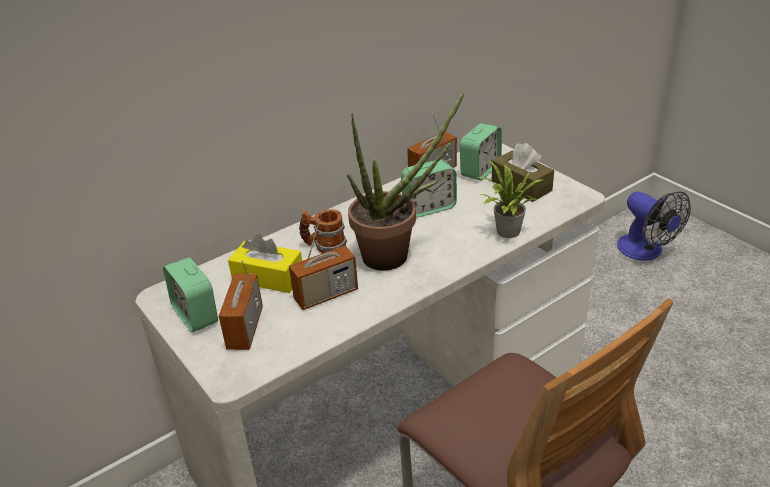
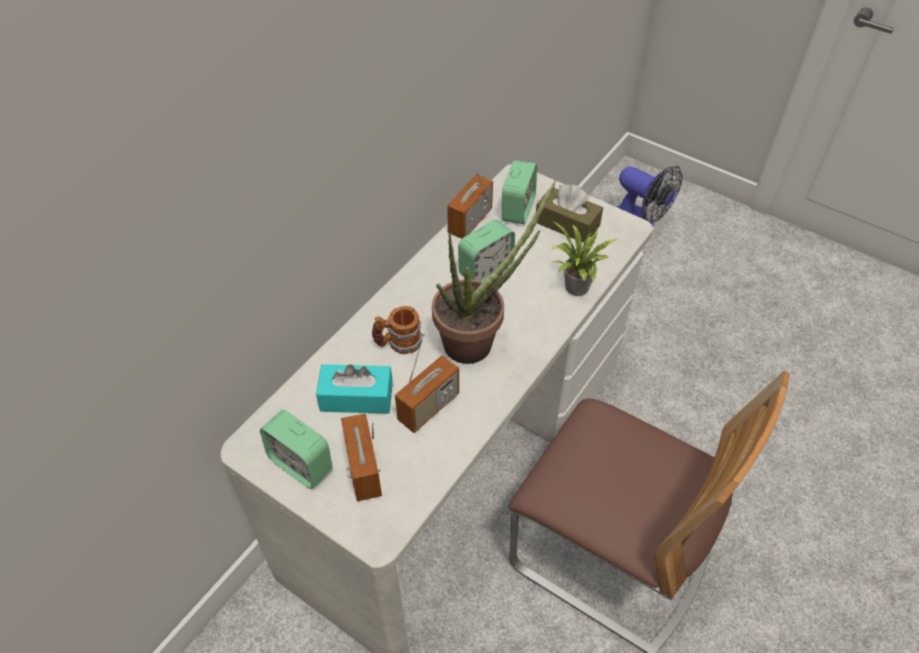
camera: 20 degrees left, 15 degrees up
(268, 277) = (356, 397): yellow tissue box -> turquoise tissue box

